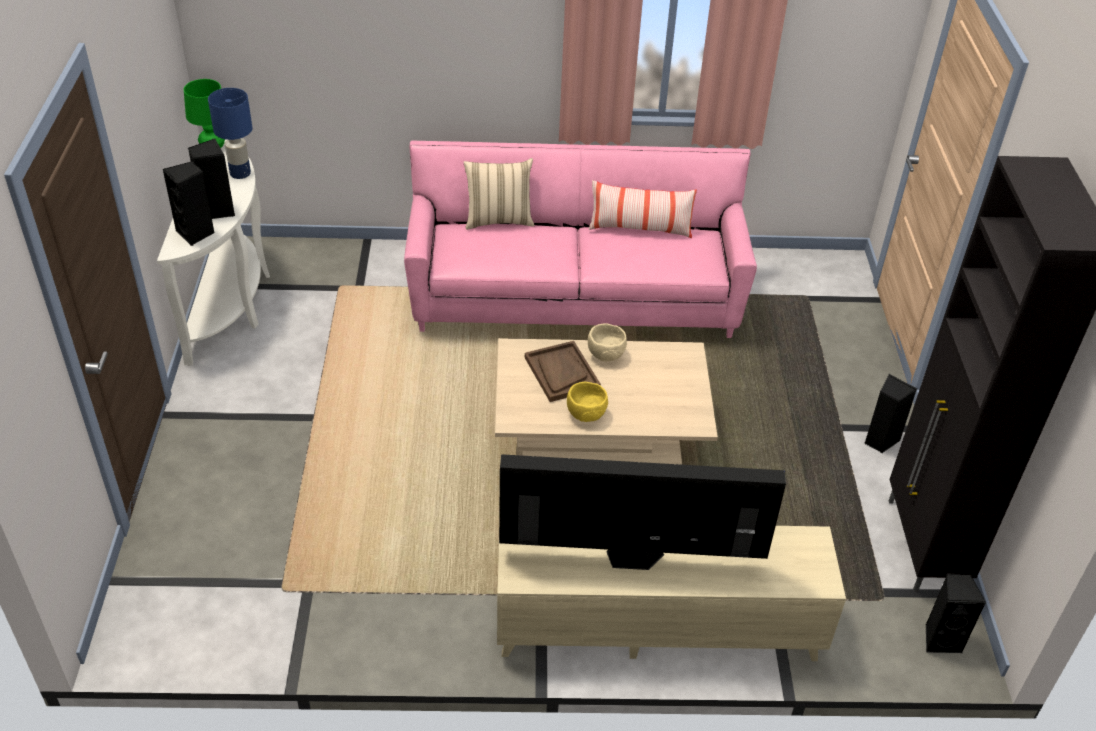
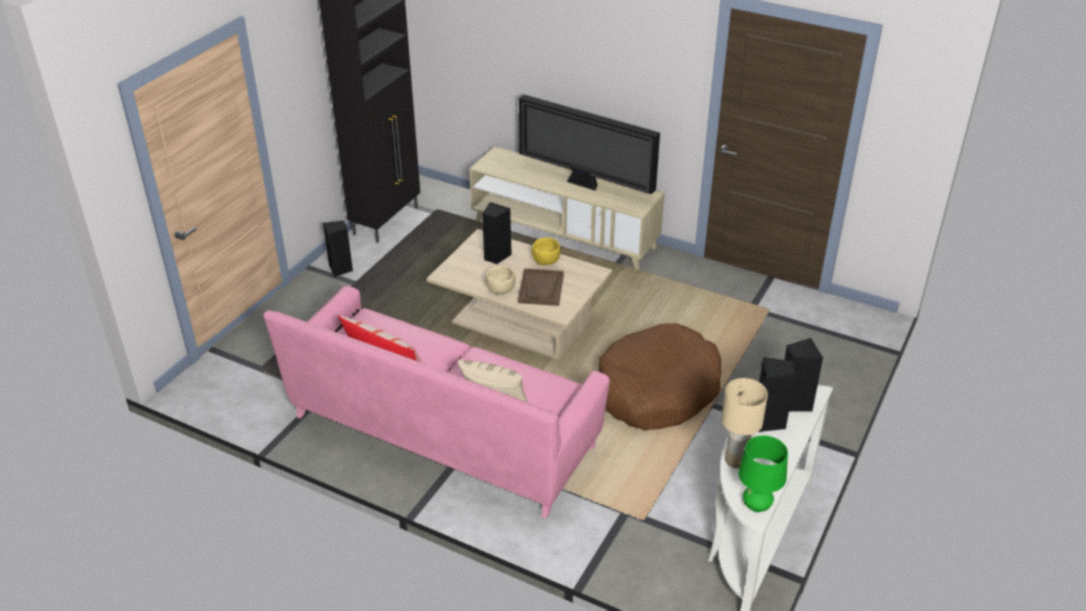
camera: 150 degrees left, 5 degrees down
(240, 174) = (736, 460): blue table lamp -> beige table lamp
(385, 413) = (657, 390): none -> brown dog bed
(941, 639) = (428, 190): black speaker -> black speaker (496, 256)

